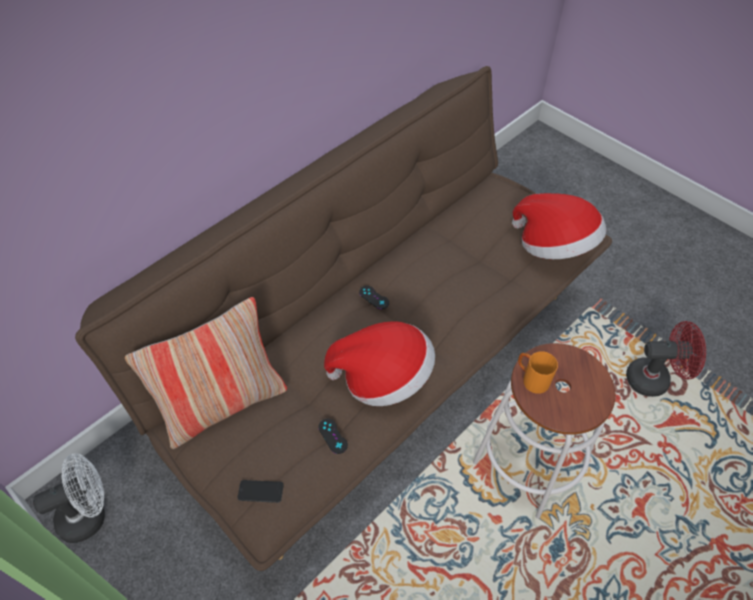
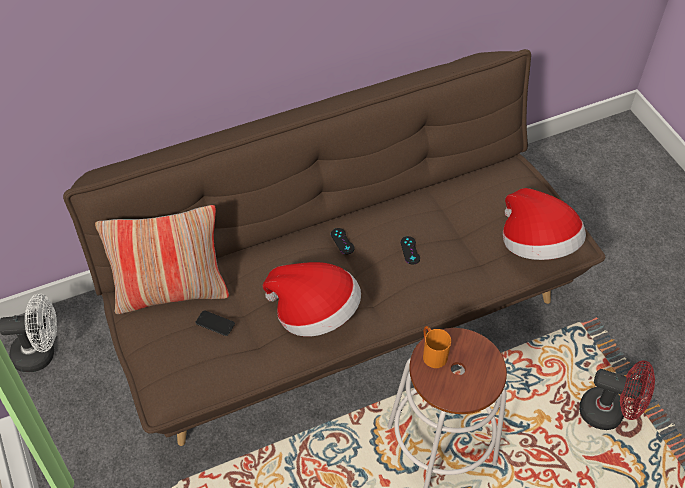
camera: 20 degrees right, 0 degrees up
(260, 491) = (170, 371): phone -> phone (215, 323)
(333, 436) = (249, 348): black game controller -> black game controller (410, 250)

